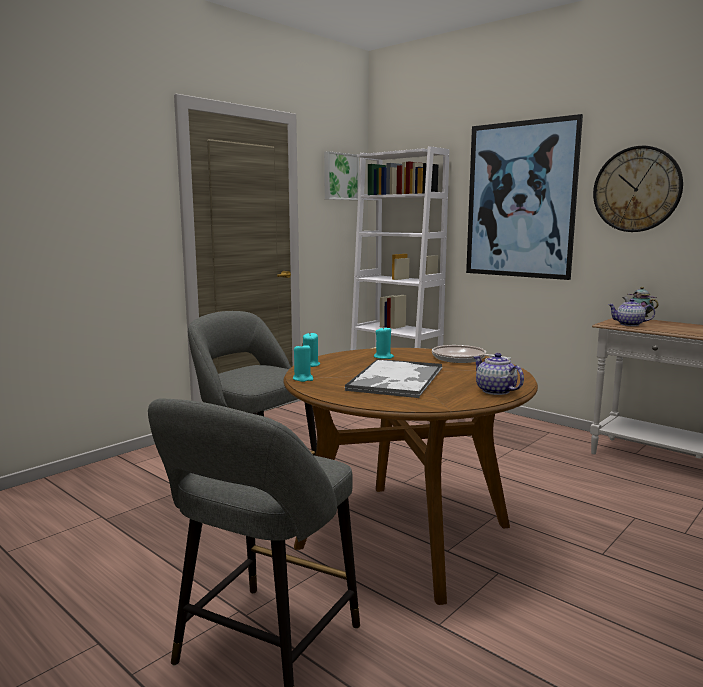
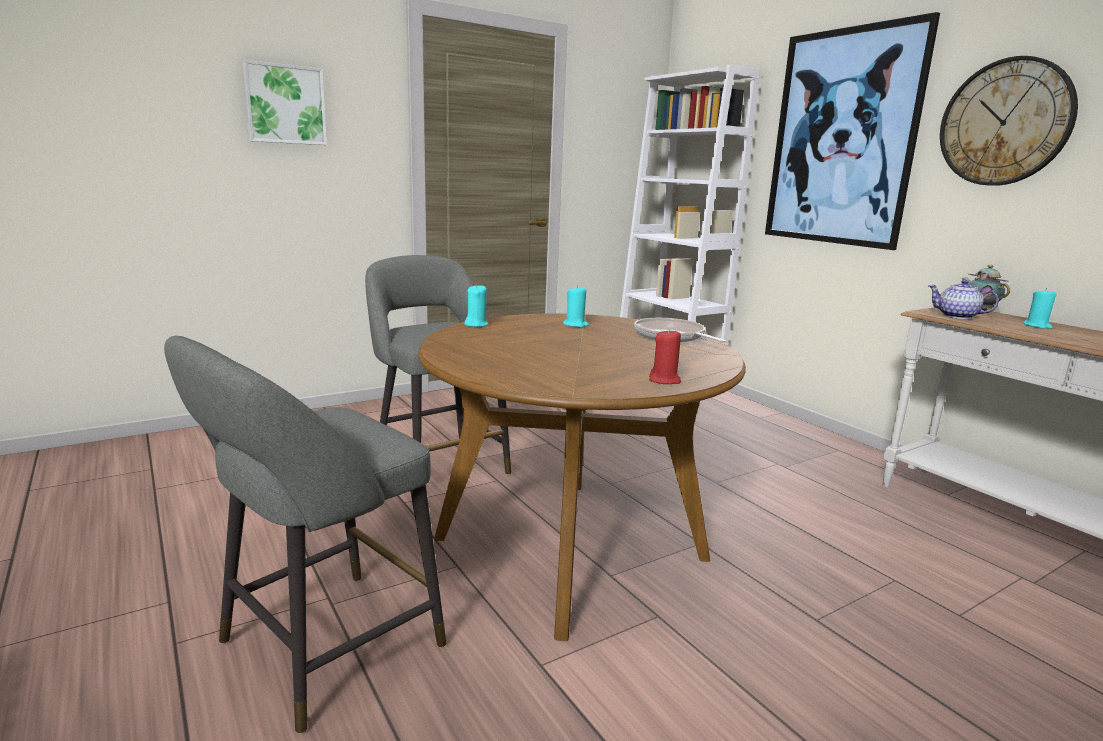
camera: 15 degrees right, 5 degrees up
(303, 379) = (445, 339): turquoise candle -> turquoise candle (1037, 326)
(340, 176) = (624, 106): picture -> picture (285, 104)
(395, 380) = (554, 352): tray -> none
(495, 391) = (664, 380): teapot -> red candle

